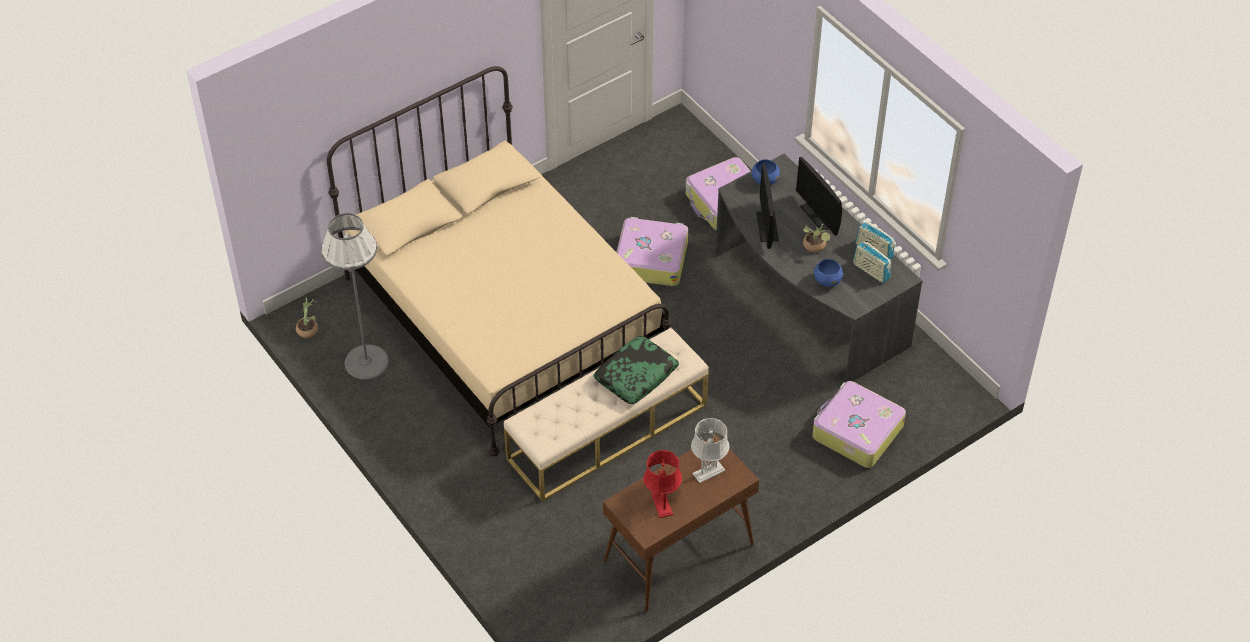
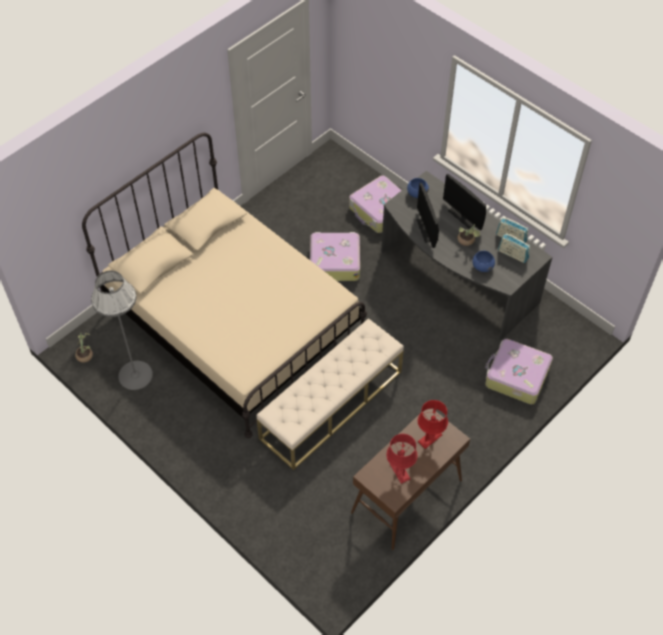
camera: 10 degrees left, 5 degrees up
(636, 375) = (350, 361): pillow -> none
(708, 472) = (430, 438): grey table lamp -> red table lamp

